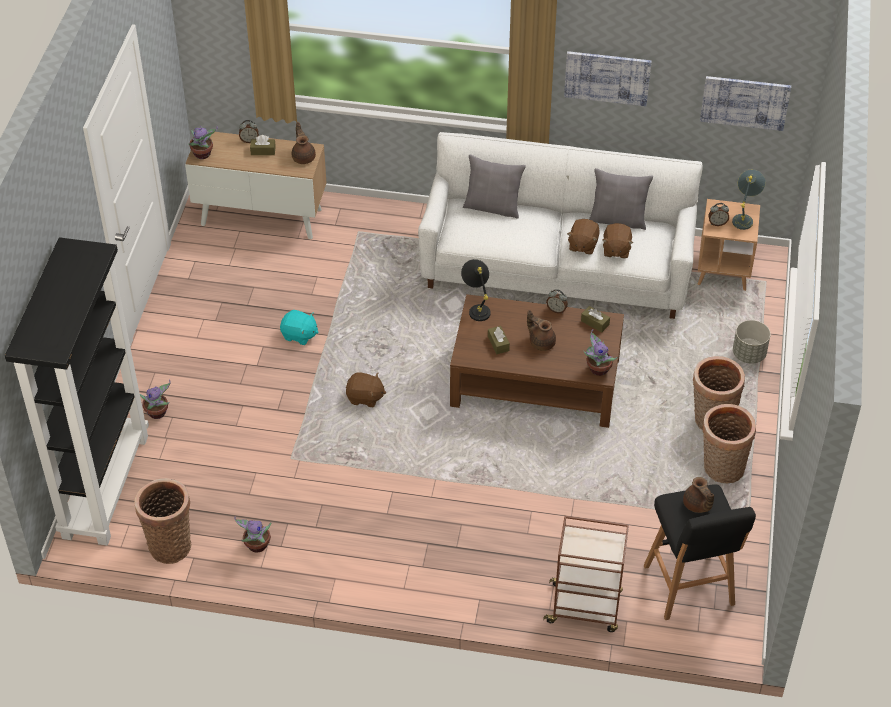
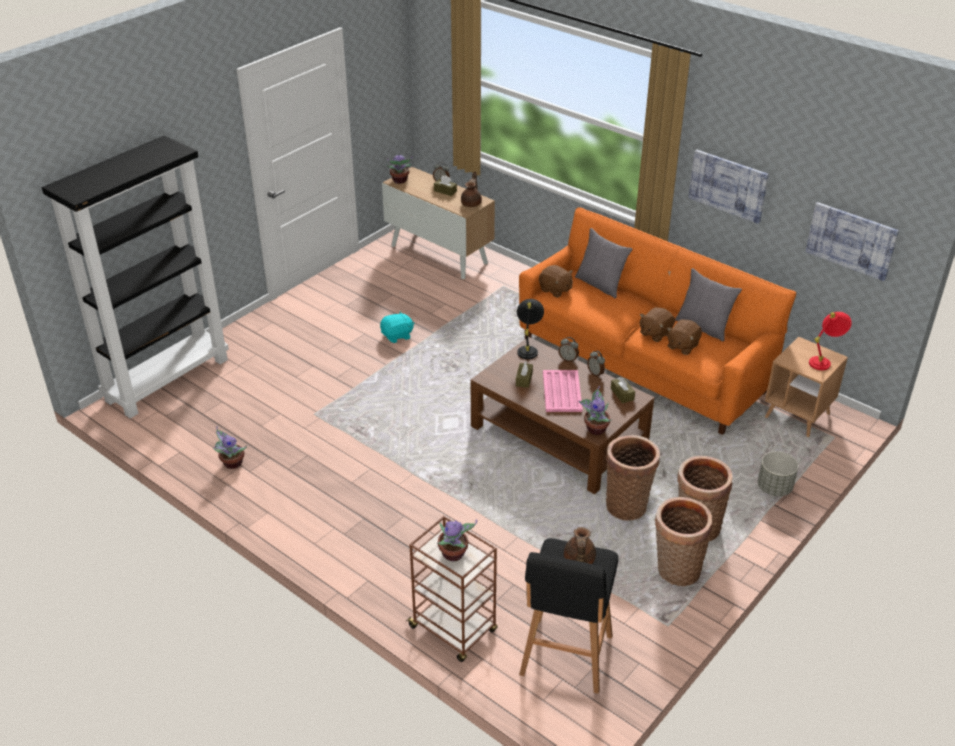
camera: 30 degrees right, 10 degrees down
(158, 413) = (249, 348): potted plant -> potted plant (454, 554)
(170, 544) = (173, 436): basket -> basket (627, 504)
(299, 335) = (397, 336): turquoise plush toy -> turquoise plush toy turned 75 degrees counterclockwise
(365, 397) = (408, 395): brown plush toy -> brown plush toy (555, 290)
(541, 342) = (562, 391): brown teapot -> pink tray
(556, 271) = (642, 365): white sofa -> orange sofa
(717, 223) = (794, 357): alarm clock -> alarm clock (568, 359)
(744, 217) = (824, 361): grey table lamp -> red table lamp

